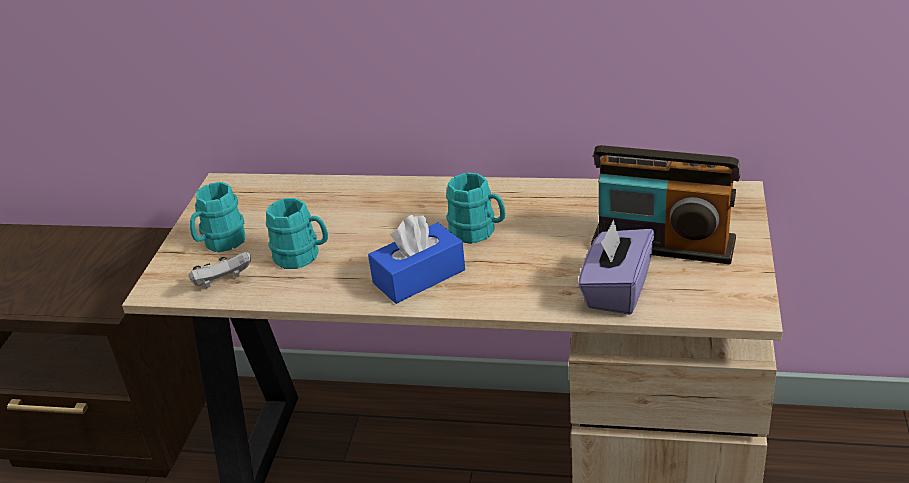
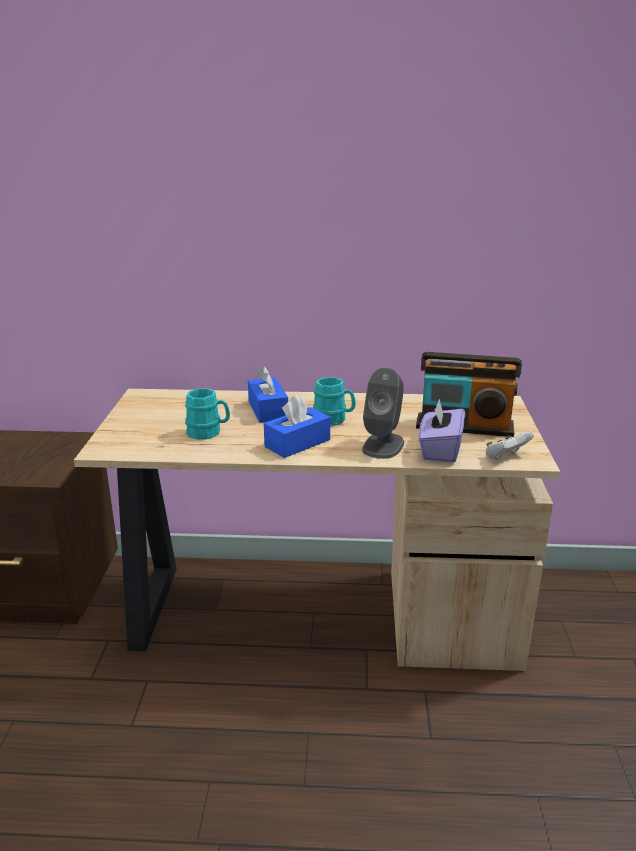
camera: 10 degrees left, 10 degrees down
(220, 242) = (144, 425): turquoise mug -> none
(223, 283) = (151, 447): white game controller -> white game controller (506, 456)
(390, 213) = (268, 410): none -> blue tissue box
(537, 280) = (383, 445): none -> grey speaker

